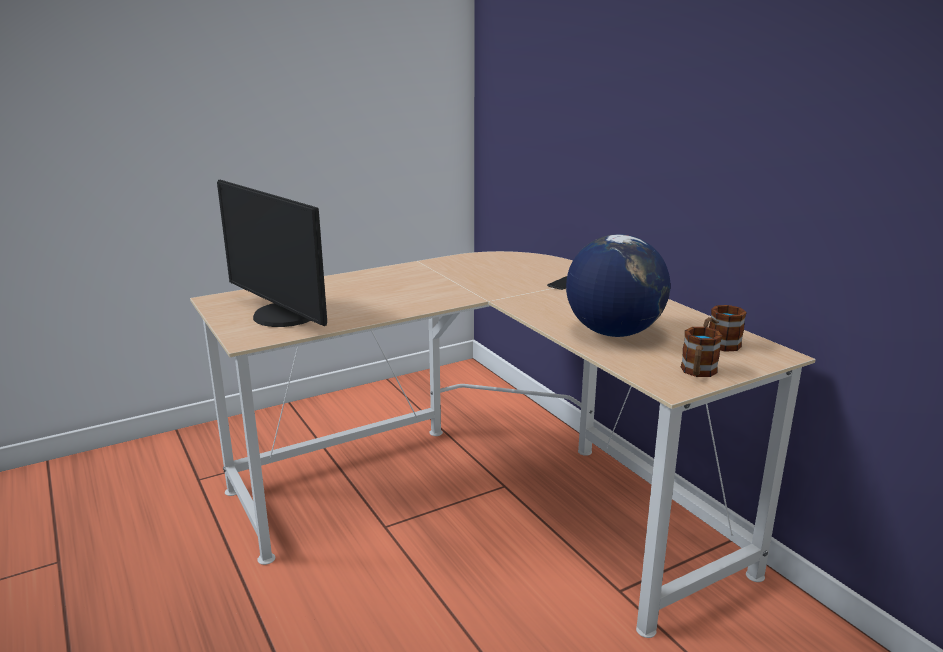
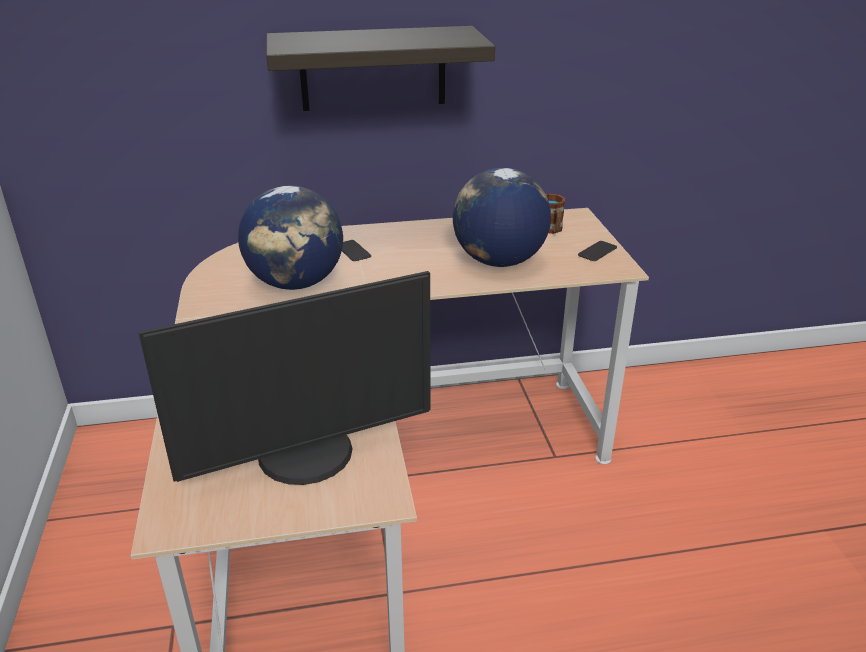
camera: 70 degrees left, 10 degrees up
(493, 277) = (296, 283): none -> globe
(651, 135) = (373, 68): none -> shelf
(697, 373) = (597, 252): mug -> phone

